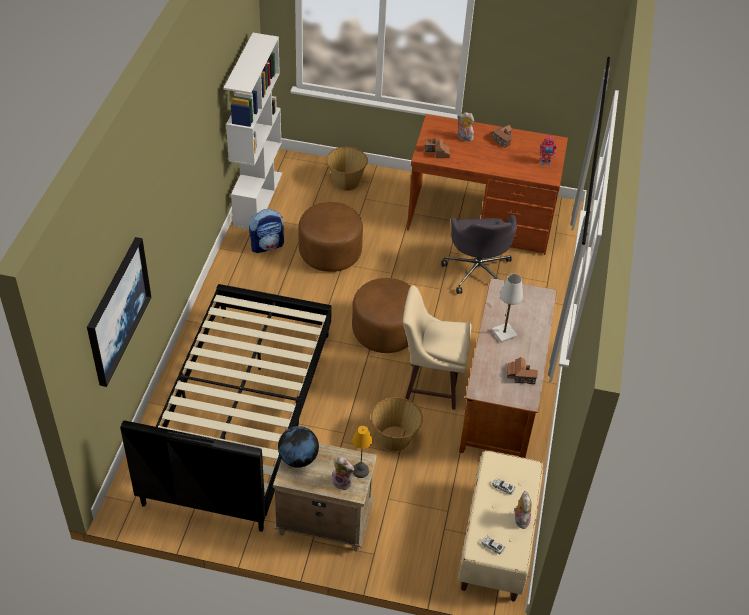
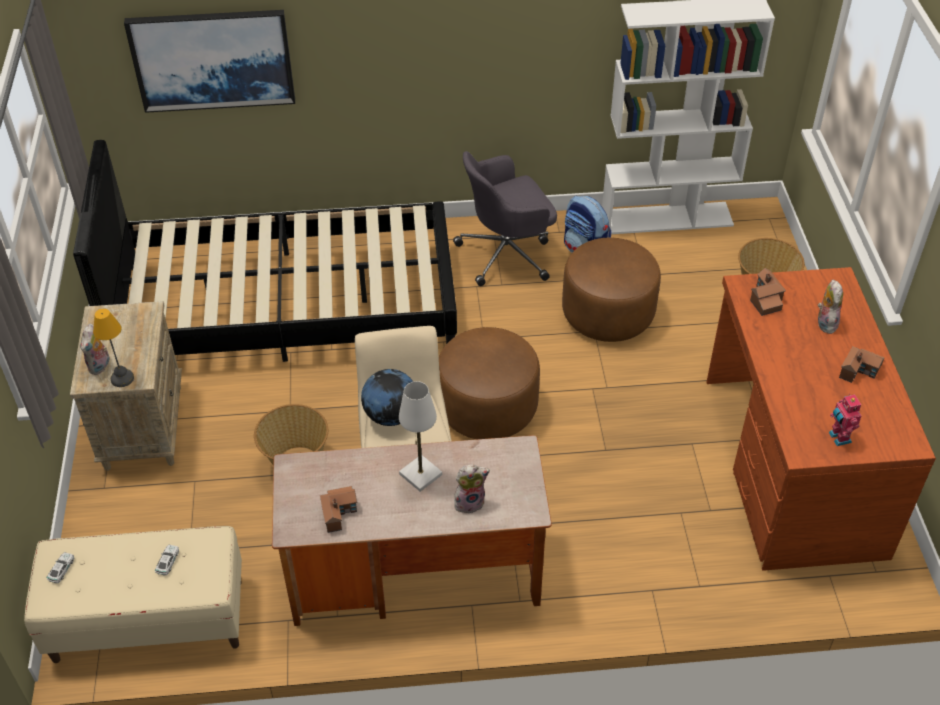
camera: 75 degrees right, 0 degrees up
(298, 458) = (129, 317): globe -> globe (391, 415)
(477, 271) = (670, 487): grey office chair -> grey office chair (507, 254)
(520, 519) = (114, 594): plush toy -> plush toy (470, 502)

